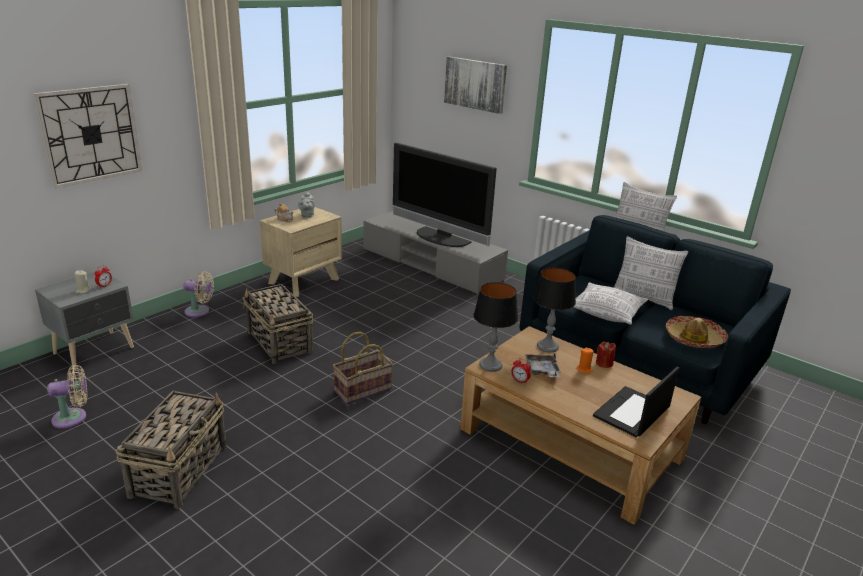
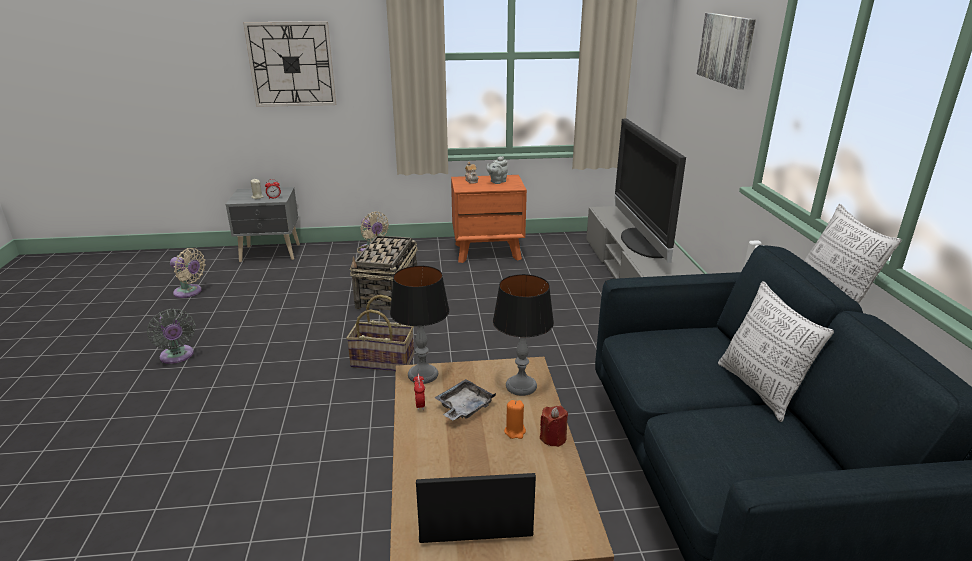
camera: 45 degrees right, 0 degrees up
(180, 470) = (177, 356): basket -> grey fan
(304, 281) = (488, 251): beige nightstand -> orange nightstand
(606, 312) = (666, 382): pillow -> none
(694, 338) = (744, 475): hat -> none

